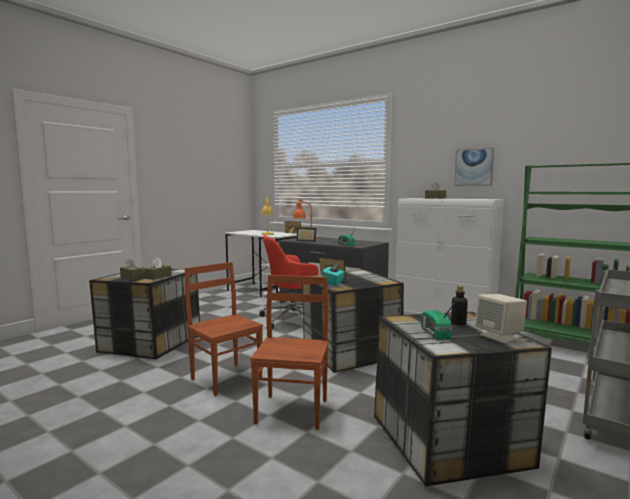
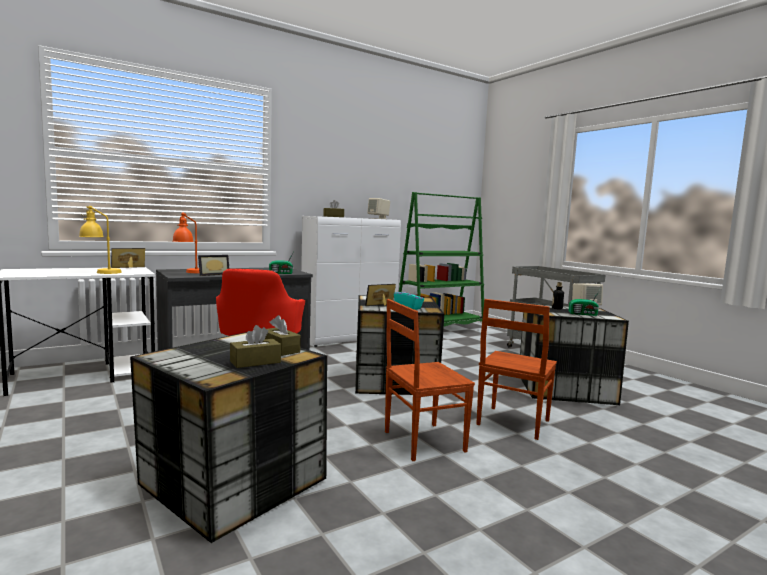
camera: 70 degrees left, 0 degrees up
(293, 411) = (511, 423): brown chair -> brown chair turned 90 degrees counterclockwise
(474, 167) = (356, 188): picture -> none
(478, 199) = (378, 218): none -> beige speaker

